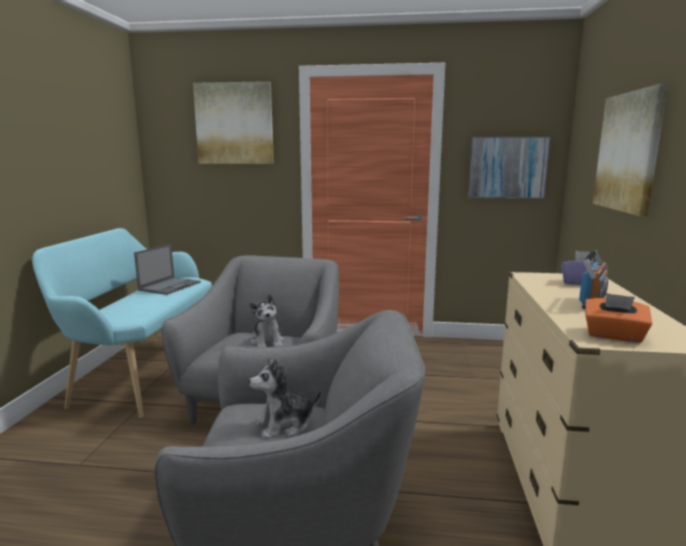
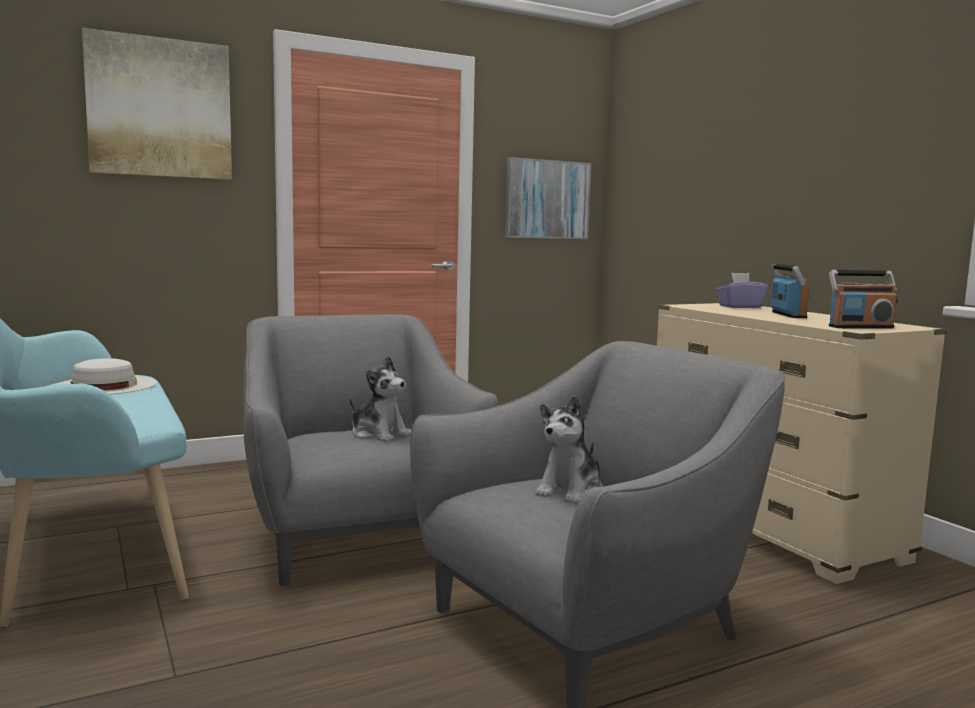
camera: 35 degrees left, 5 degrees down
(170, 286) = (104, 386): laptop -> white hat
(613, 336) = (860, 327): orange tissue box -> radio
(628, 152) = (724, 176): picture -> none

